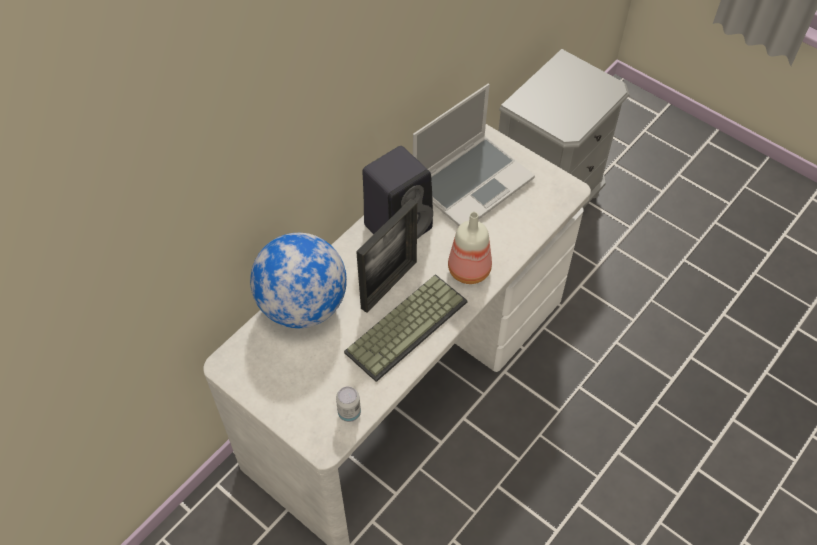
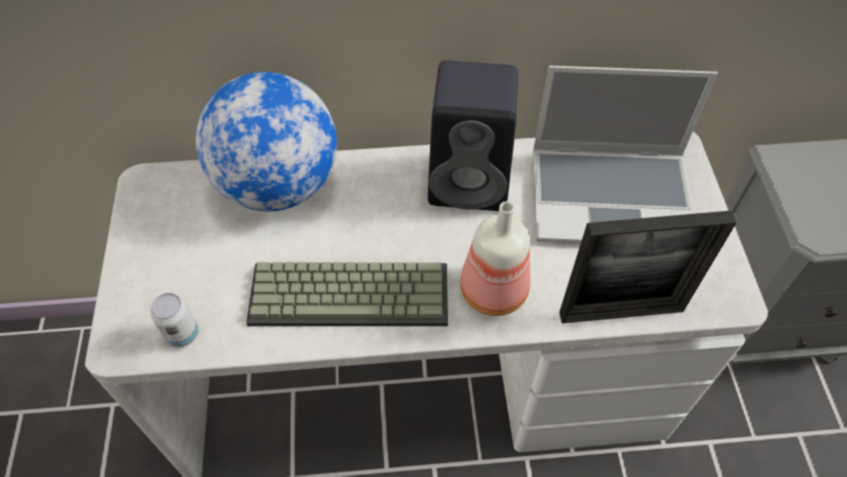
camera: 45 degrees right, 0 degrees up
(389, 285) = (386, 234): picture frame -> picture frame (621, 312)

